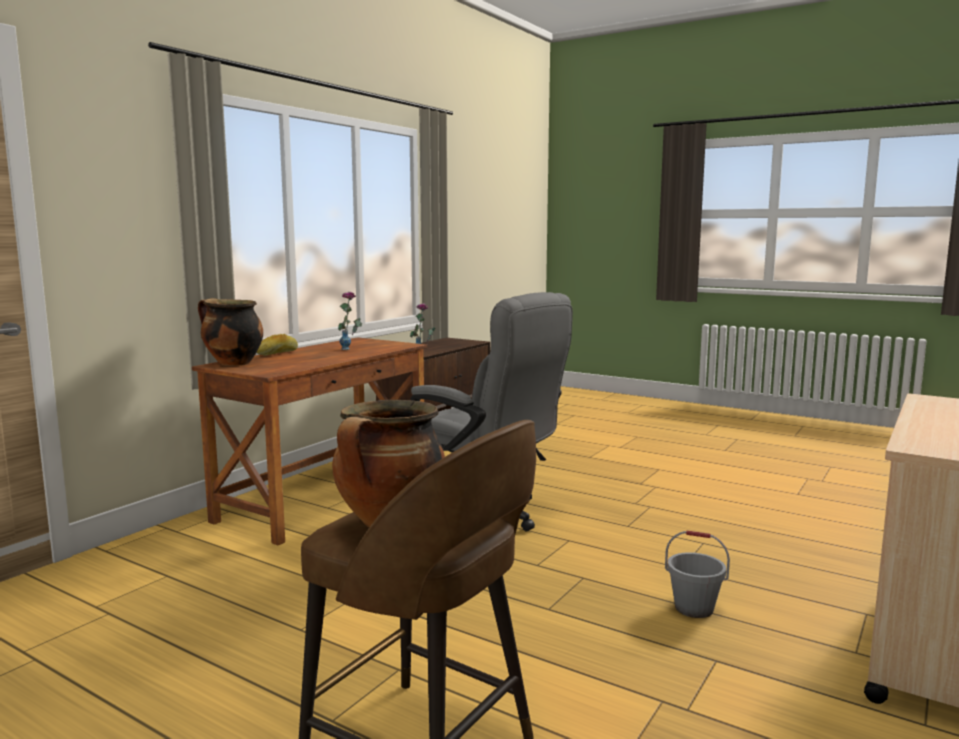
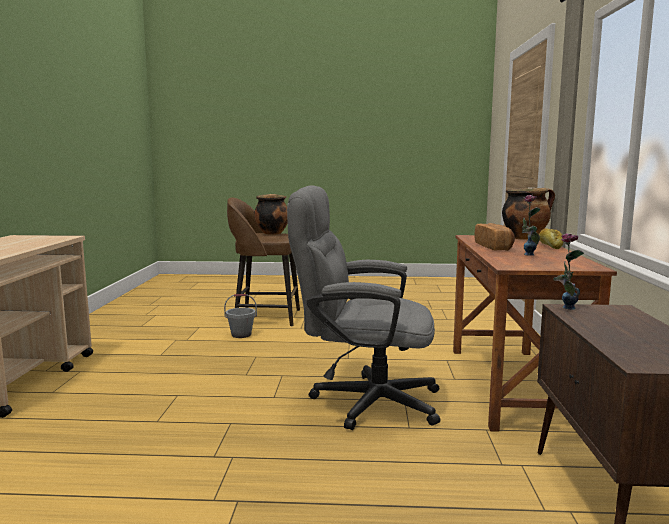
camera: 150 degrees right, 0 degrees up
(330, 357) = (494, 247): none -> bread
(694, 608) = (169, 373): grey bucket -> grey bucket (241, 335)

